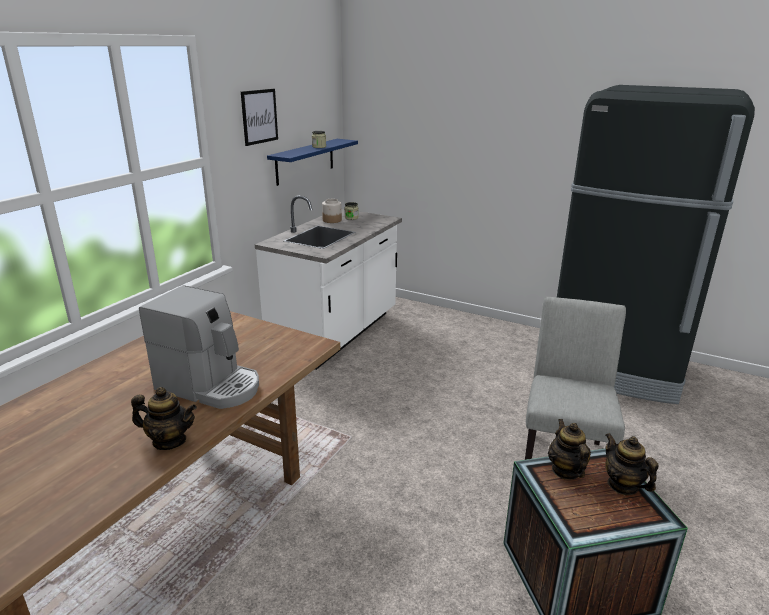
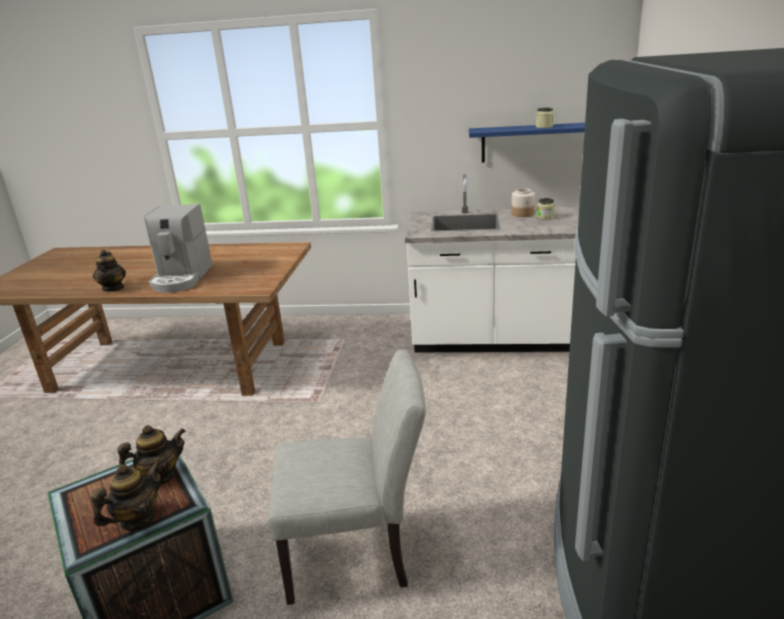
camera: 70 degrees right, 0 degrees up
(259, 116) = (461, 86): picture -> none

